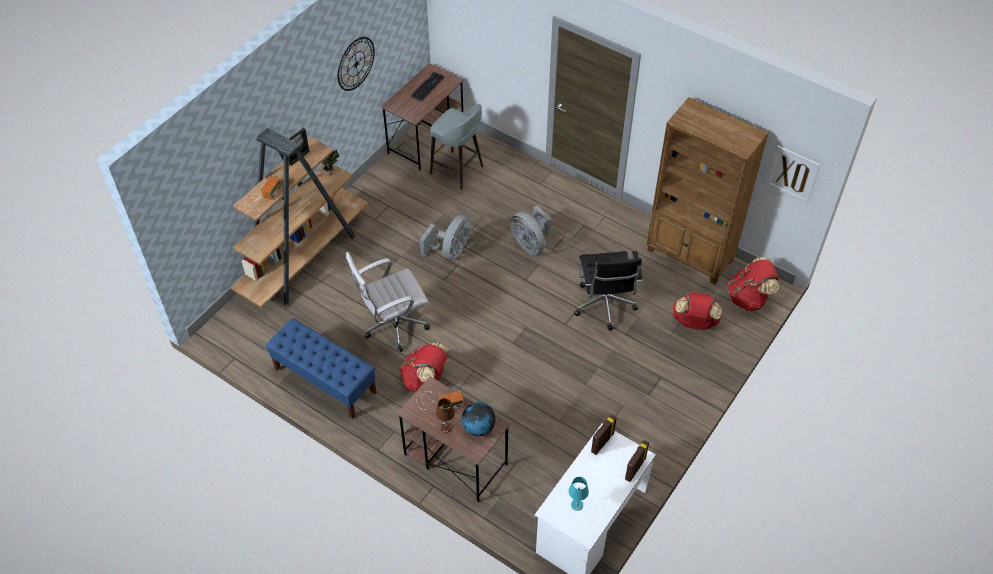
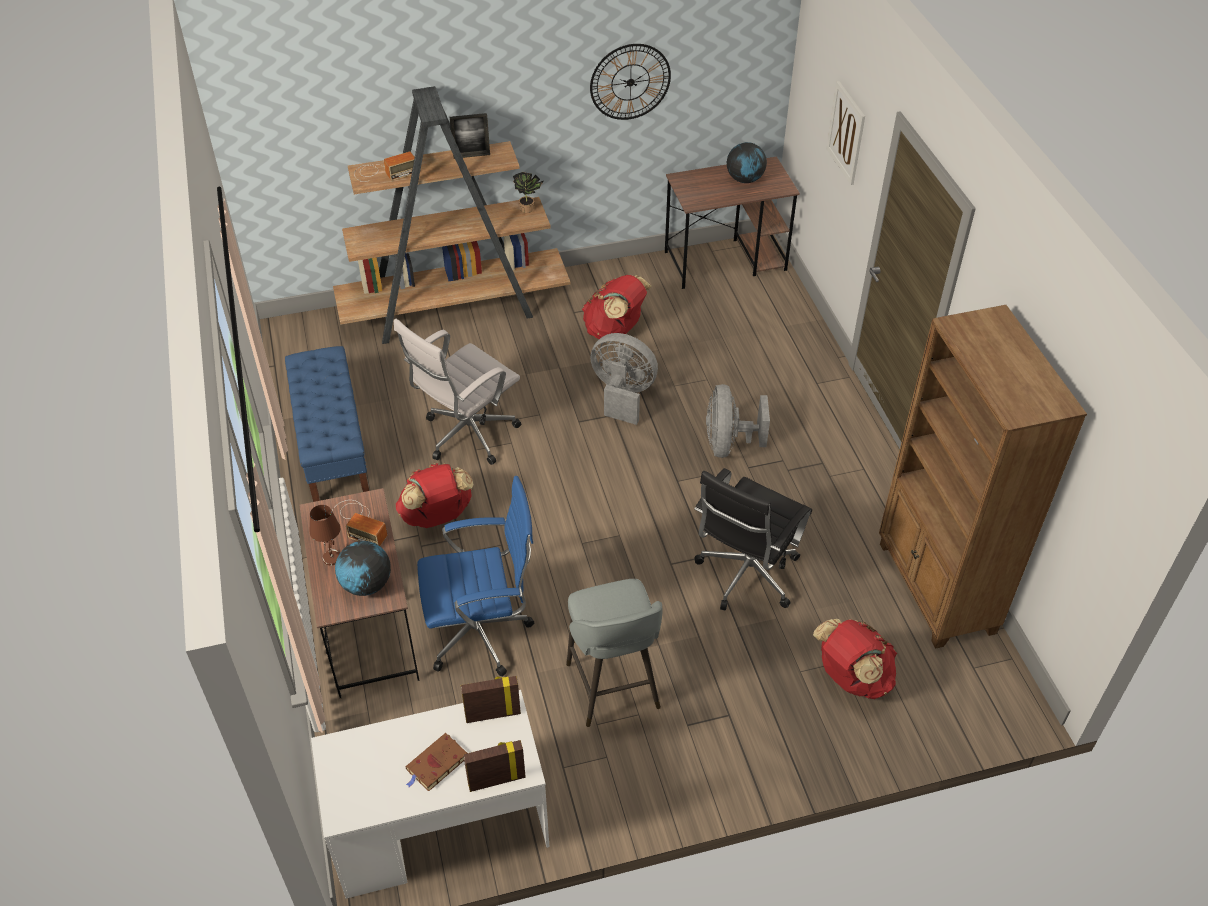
camera: 40 degrees right, 5 degrees down
(393, 326) = (466, 436): white office chair -> white office chair turned 60 degrees counterclockwise
(427, 86) = (745, 179): keyboard -> globe
(451, 251) = (622, 395): grey fan -> grey fan turned 135 degrees counterclockwise
(458, 171) = (727, 313): grey stool -> grey stool (613, 688)
(513, 420) = (483, 633): none -> blue office chair
(577, 505) = (372, 768): turquoise table lamp -> none
(602, 482) = (436, 765): none -> brown book
(748, 298) = (970, 699): red backpack -> red backpack (615, 330)
(793, 174) = (1106, 514): picture -> picture (846, 133)

